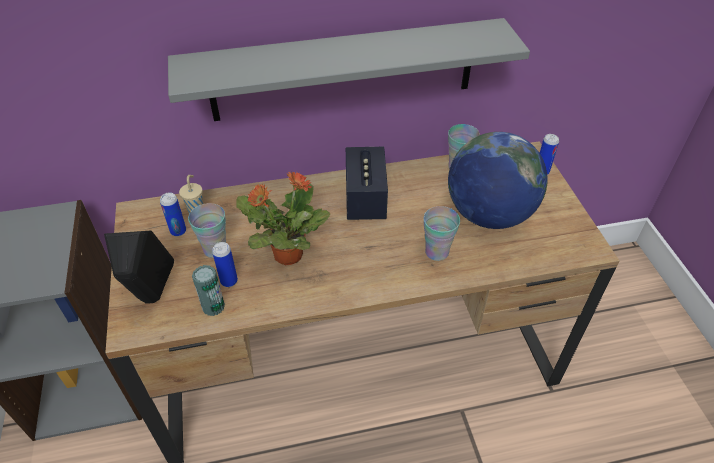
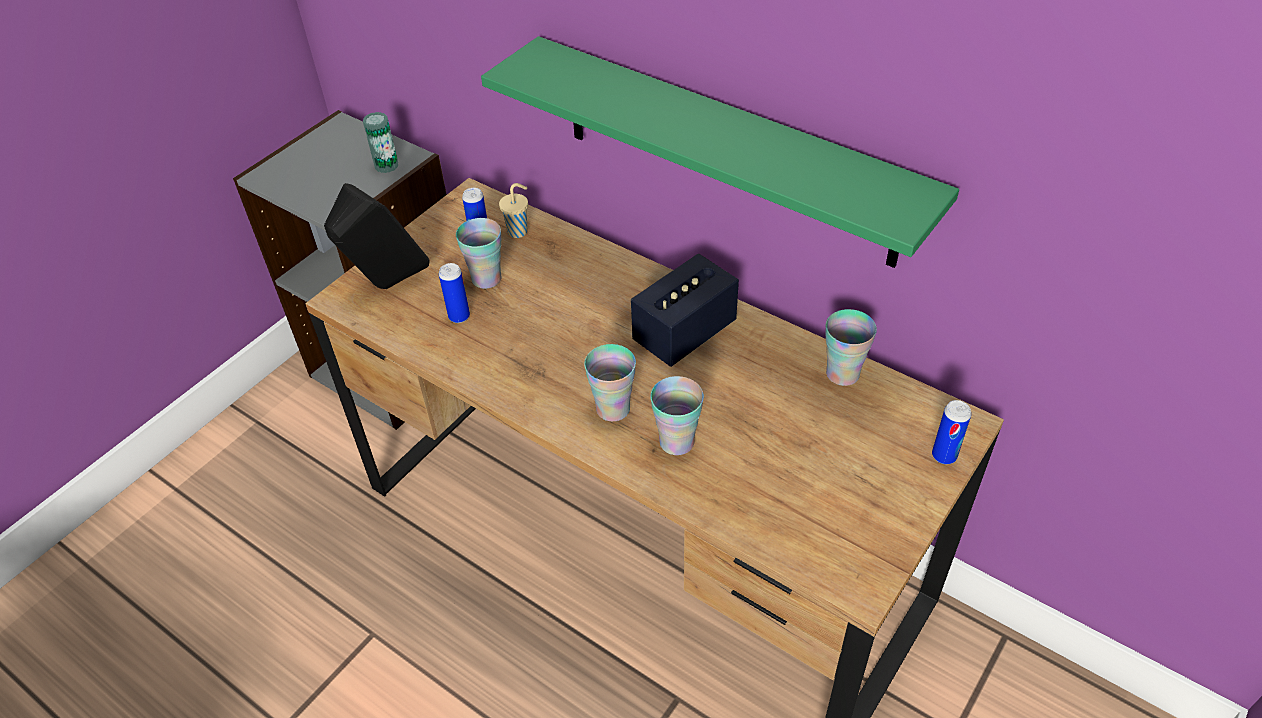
camera: 50 degrees right, 0 degrees up
(213, 307) = (419, 329): can -> can (386, 165)
(287, 255) = (536, 331): potted plant -> none
(343, 70) = (726, 152): grey shelf -> green shelf
(385, 261) = (613, 409): none -> cup
(488, 214) = (795, 450): globe -> none

